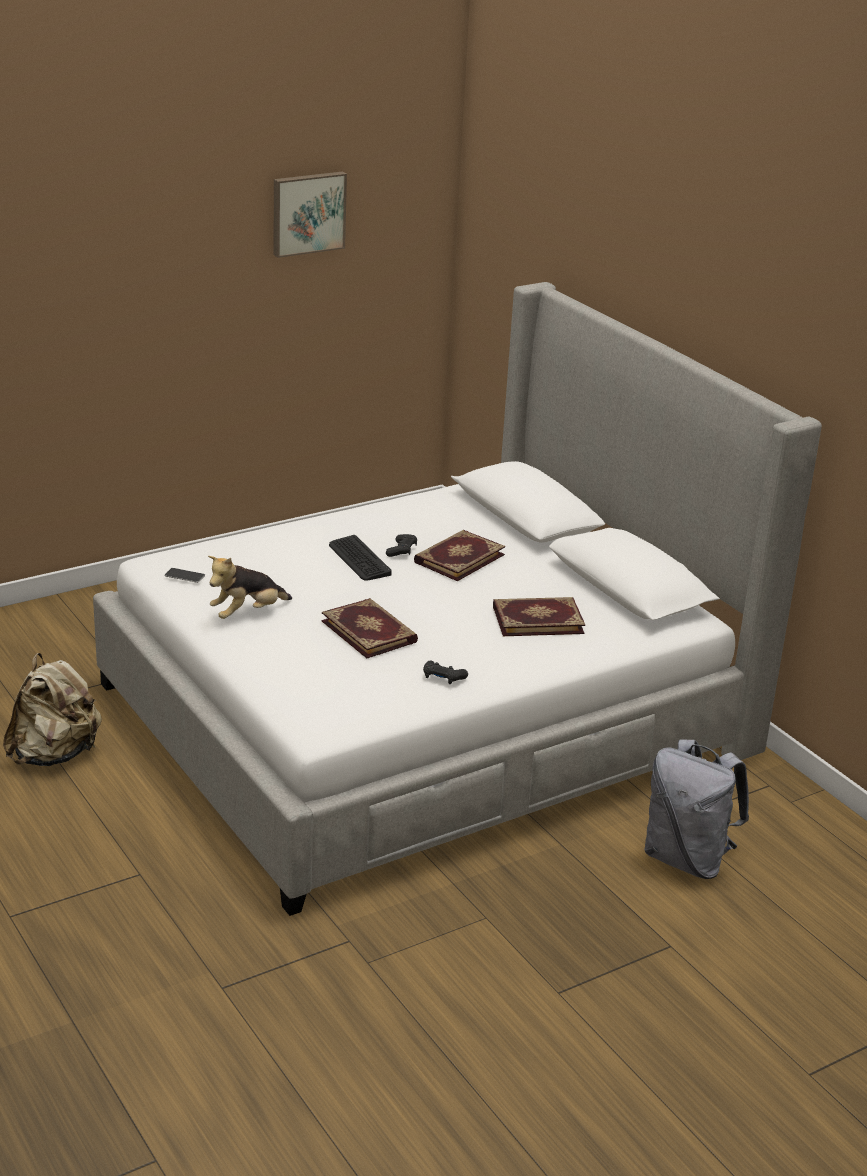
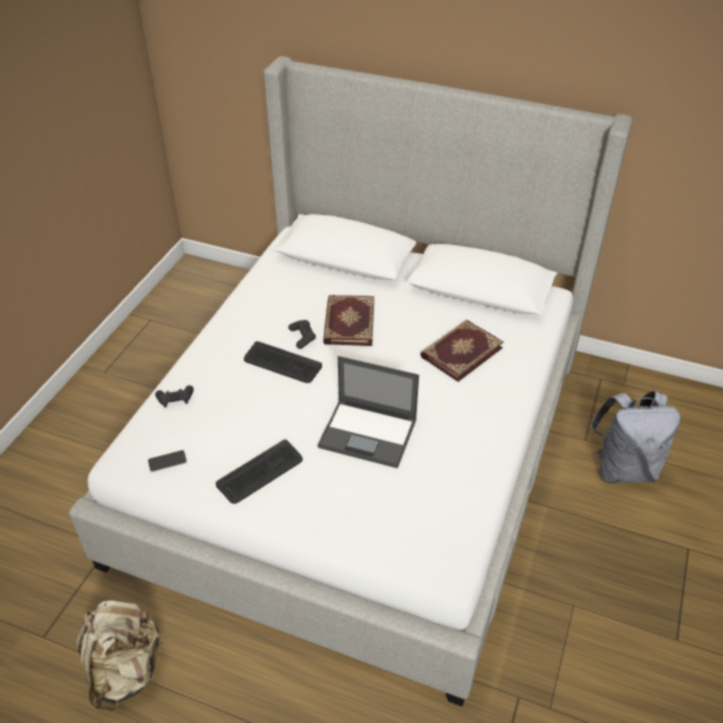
camera: 35 degrees left, 15 degrees up
(247, 613) = (260, 472): plush toy -> keyboard
(307, 213) = (40, 57): picture -> none
(370, 631) = (369, 433): book -> laptop
(443, 678) = (467, 449): black game controller -> black game controller (175, 400)

